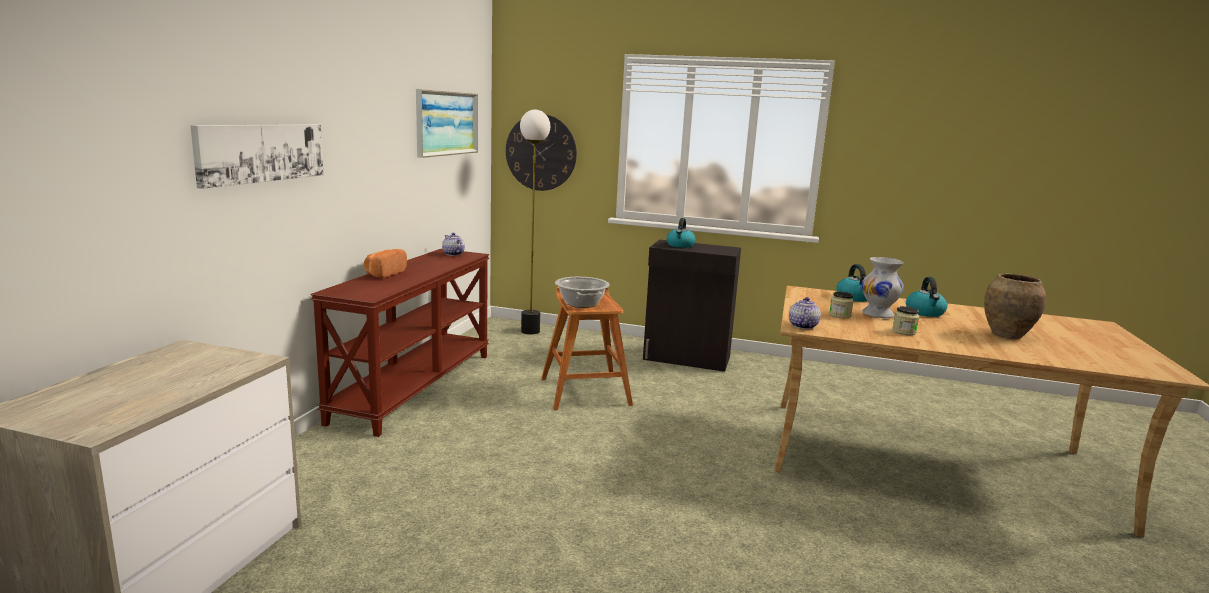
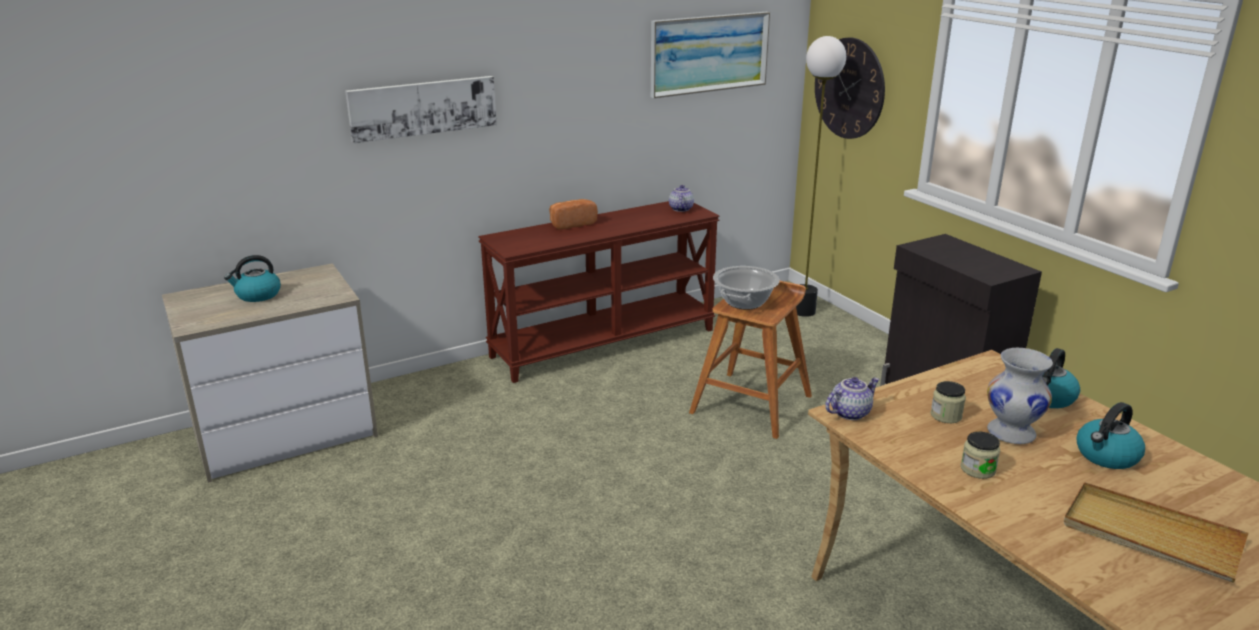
camera: 45 degrees right, 10 degrees up
(680, 245) = (949, 250): kettle -> kettle (257, 295)
(1006, 335) = (1150, 536): brown vase -> beige tray

